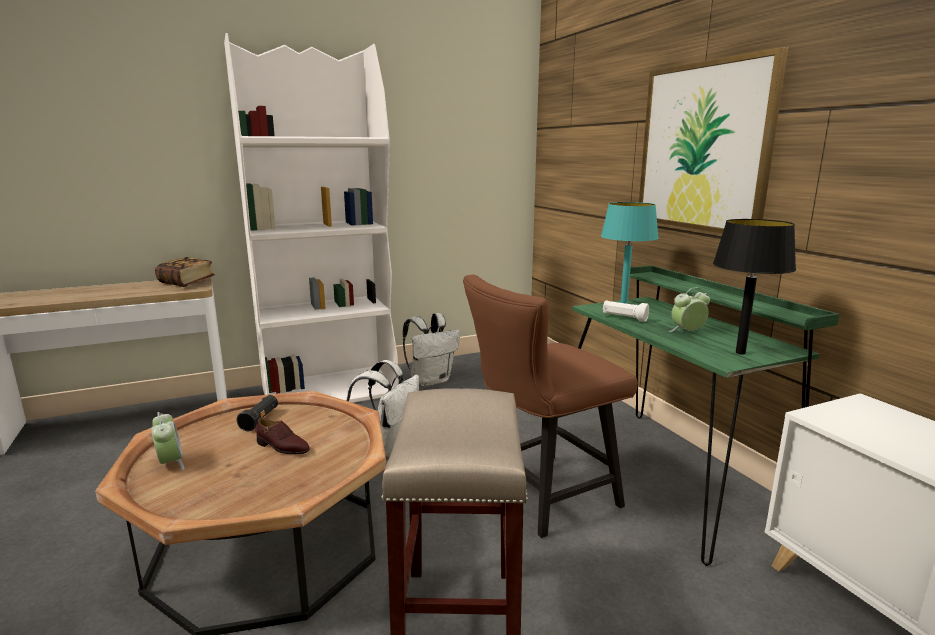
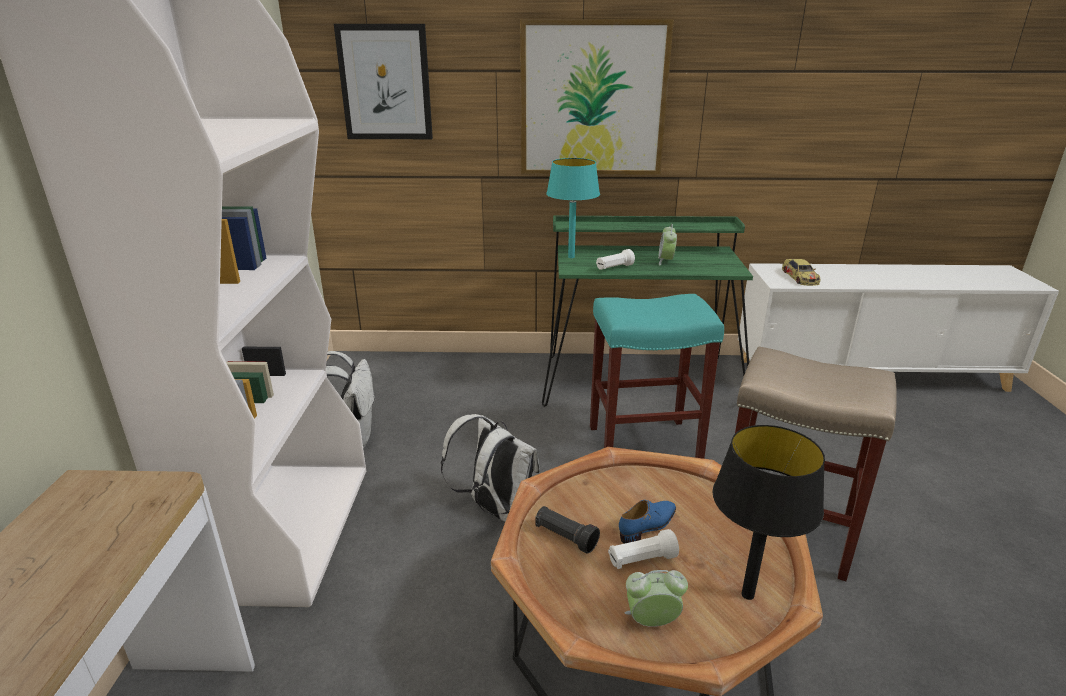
camera: 65 degrees left, 10 degrees up
(187, 283) = (91, 500): book -> none
(239, 450) = (641, 560): none -> white flashlight
(282, 447) = (648, 526): brown shoe -> blue shoe
(540, 497) = (643, 444): brown chair -> turquoise stool
(574, 135) = (385, 83): none -> picture
(740, 353) = (719, 262): black table lamp -> black table lamp (748, 595)
(879, 429) = (800, 277): none -> toy car

